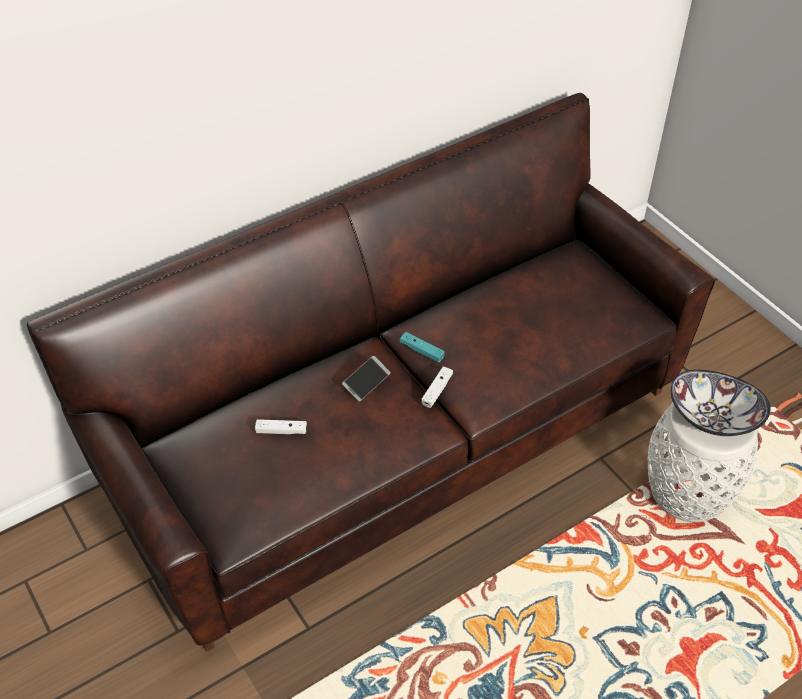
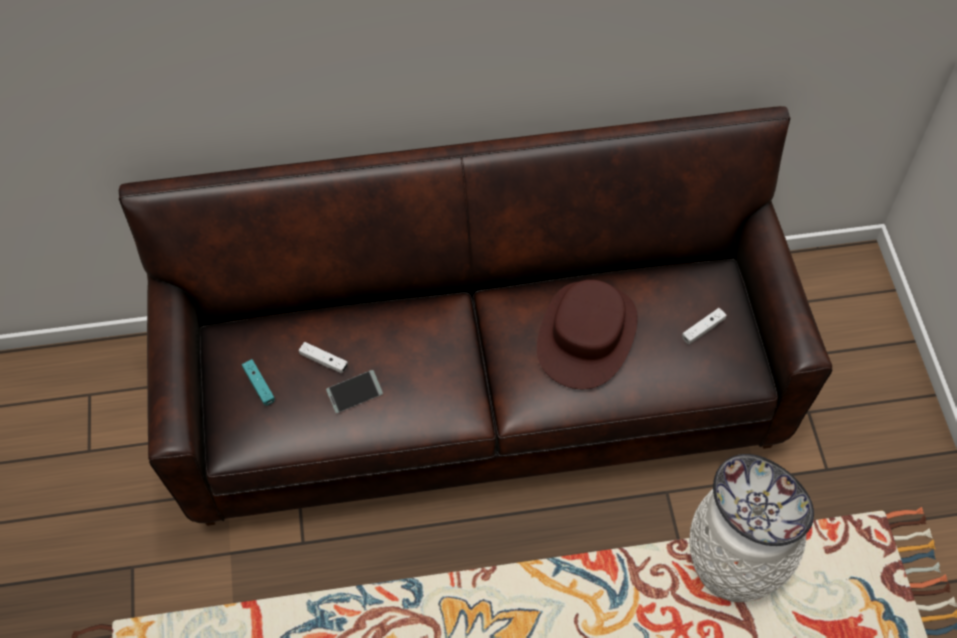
camera: 25 degrees right, 10 degrees up
(366, 382) = (427, 341): phone -> phone (355, 394)
(422, 351) = (498, 328): turquoise game controller -> turquoise game controller (259, 385)
(437, 390) = (490, 376): white game controller -> white game controller (703, 329)
(501, 329) = (587, 335): none -> brown hat

